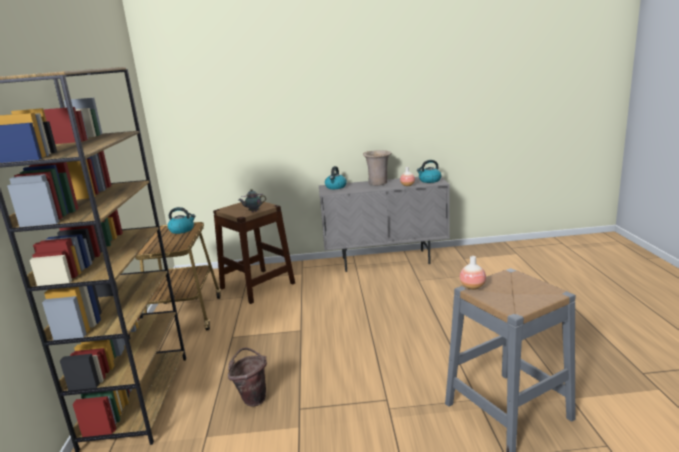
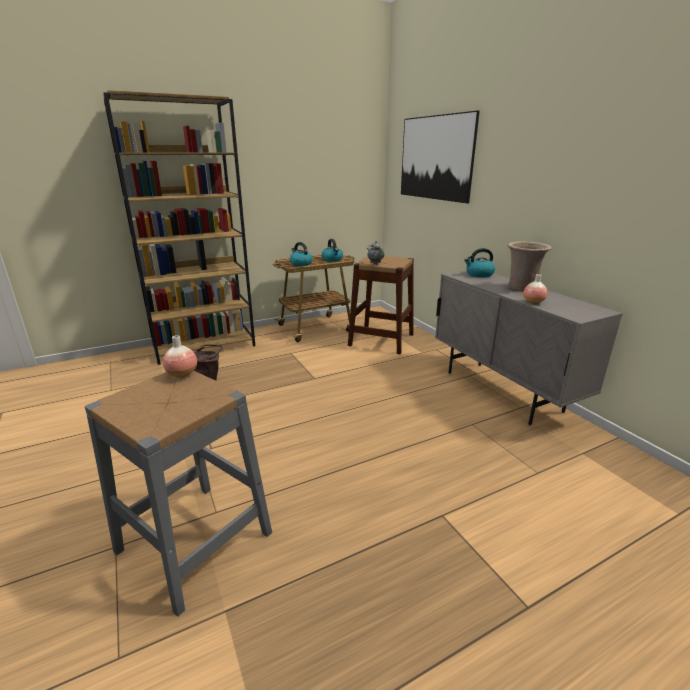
camera: 65 degrees right, 5 degrees up
(235, 106) = (435, 158): none -> picture
(429, 180) = (577, 310): kettle -> kettle (300, 264)

